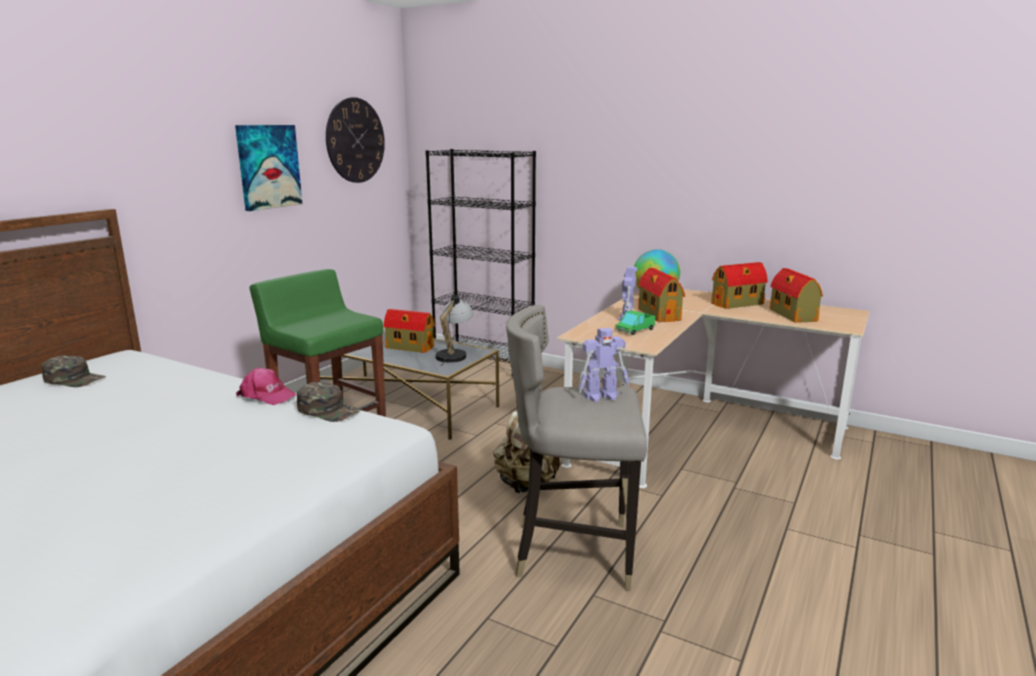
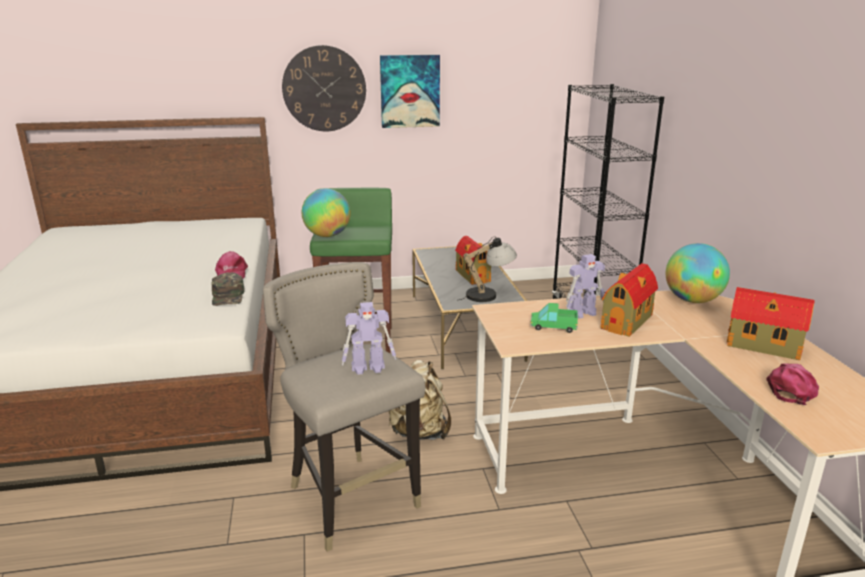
camera: 50 degrees right, 5 degrees up
(75, 379) = (199, 228): green cap -> none
(312, 330) = (327, 235): none -> globe
(355, 140) = (517, 69): wall clock -> wall clock (324, 89)
(602, 396) = (369, 368): toy robot -> toy robot turned 45 degrees counterclockwise
(793, 315) = (793, 389): toy house -> pink cap

